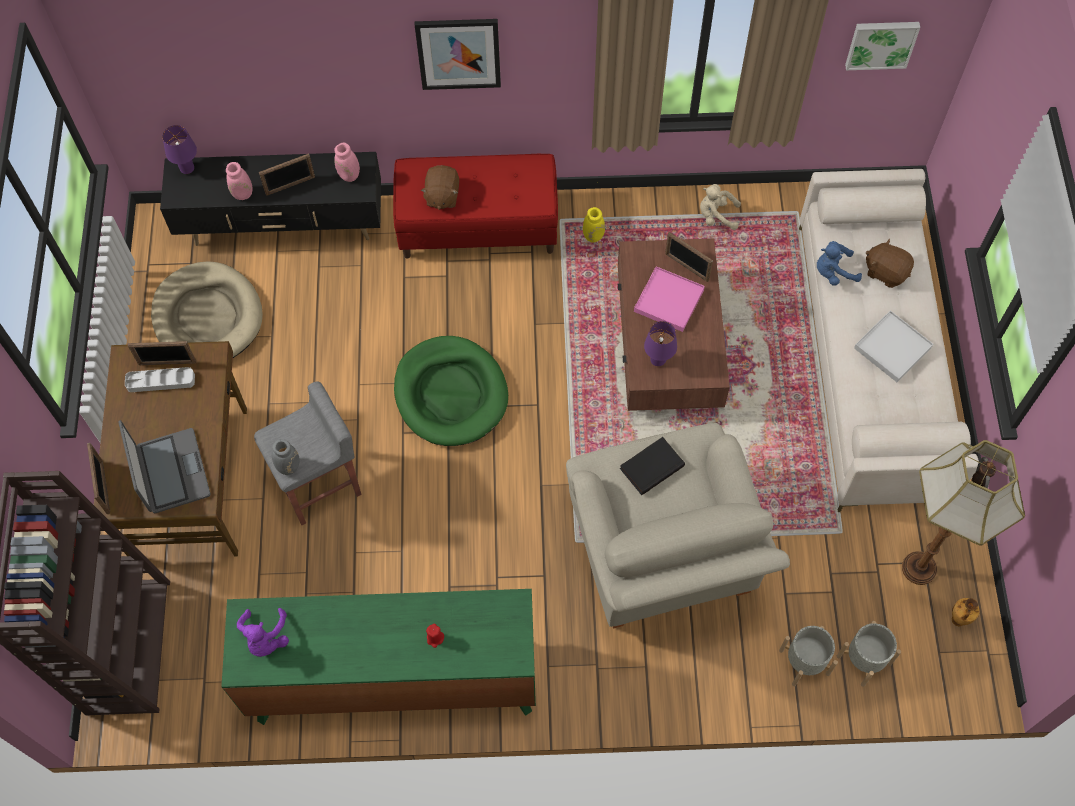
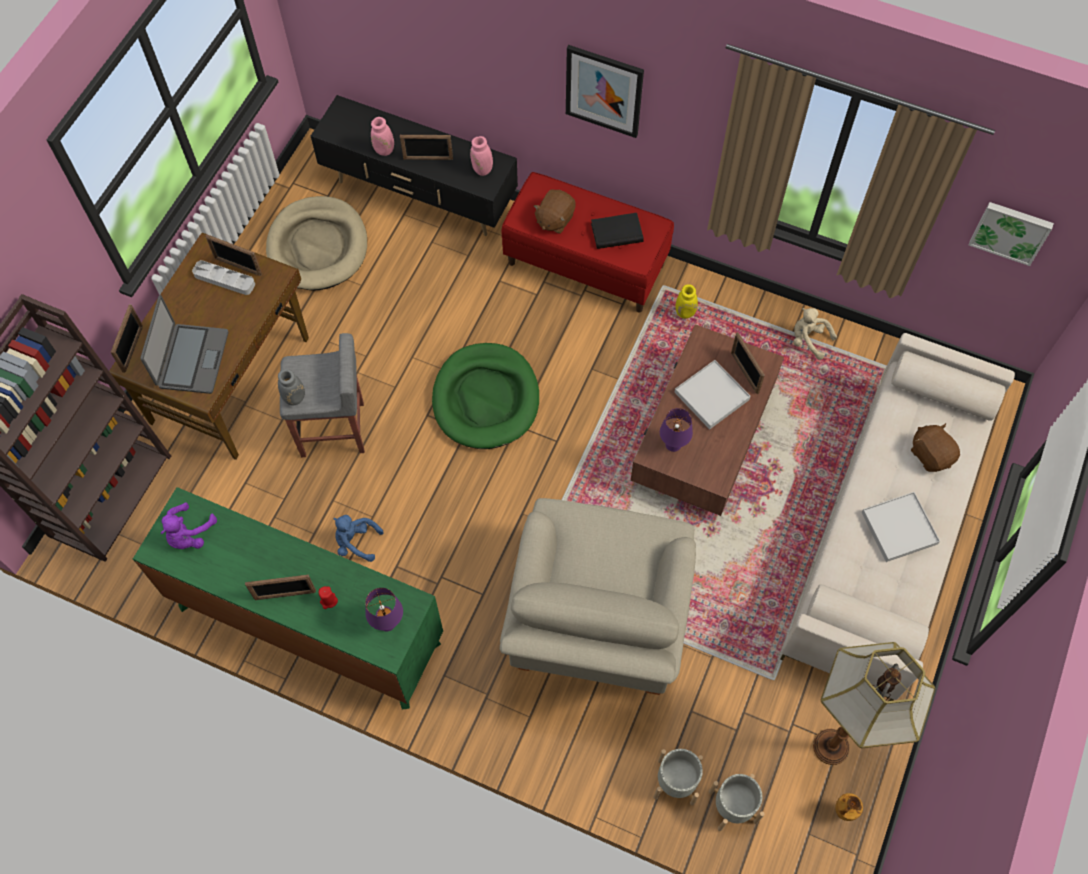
camera: 25 degrees right, 0 degrees up
(187, 168) = (350, 110): purple table lamp -> purple table lamp (387, 623)
(390, 652) = (285, 595): none -> picture frame
(651, 466) = (608, 537): black book -> black book (617, 232)
(668, 301) = (711, 396): pink tray -> white tray
(833, 272) = (879, 434): blue plush toy -> blue plush toy (356, 542)

